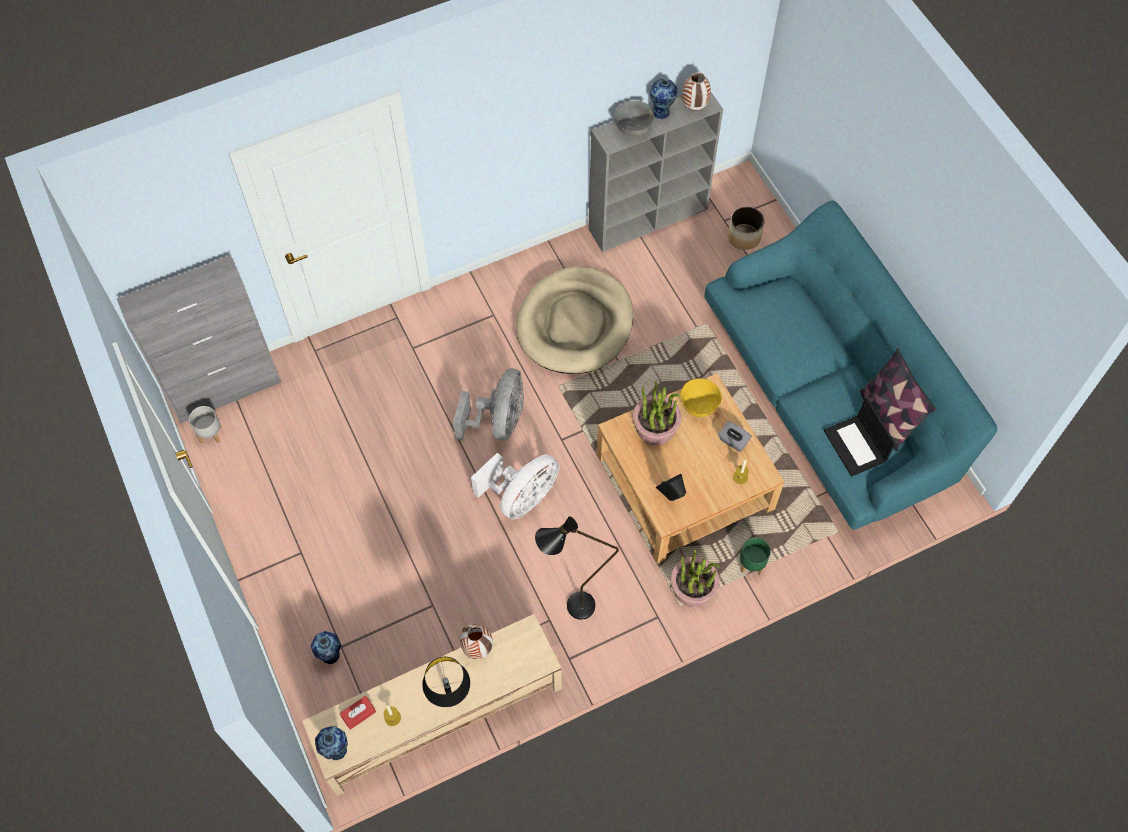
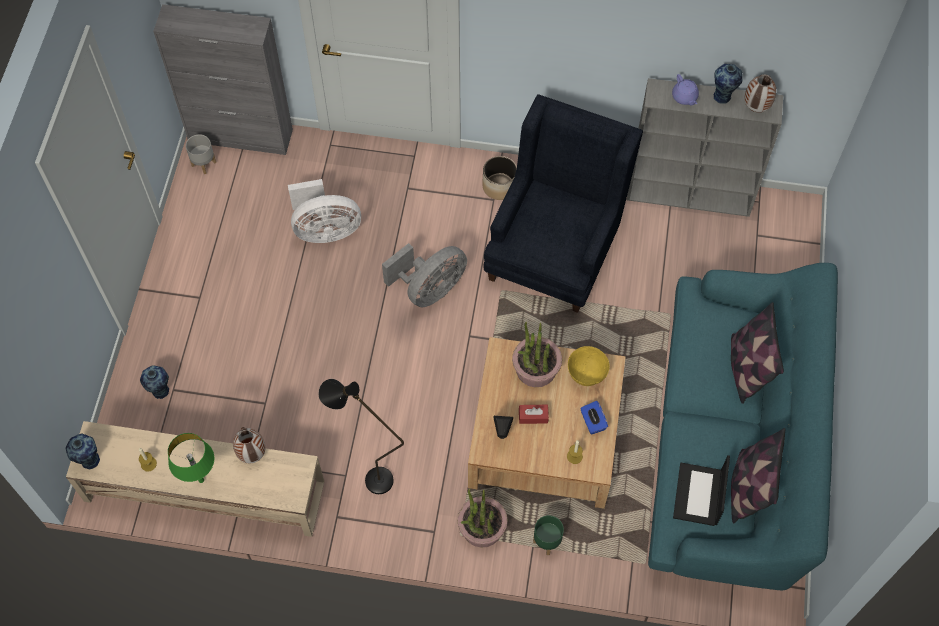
camera: 35 degrees right, 0 degrees up
(358, 714) = (126, 444): red tissue box -> red tissue box (533, 416)
(450, 700) = (201, 480): black table lamp -> green table lamp
(521, 498) = (400, 363): white fan -> white fan (325, 230)
(575, 324) = (555, 247): beige dog bed -> blue armchair
(632, 129) = (684, 97): grey bowl -> purple teapot
(733, 441) = (592, 422): grey tissue box -> blue tissue box
(744, 237) = (764, 259): planter -> planter (500, 186)
(815, 325) = (747, 368): none -> pillow

